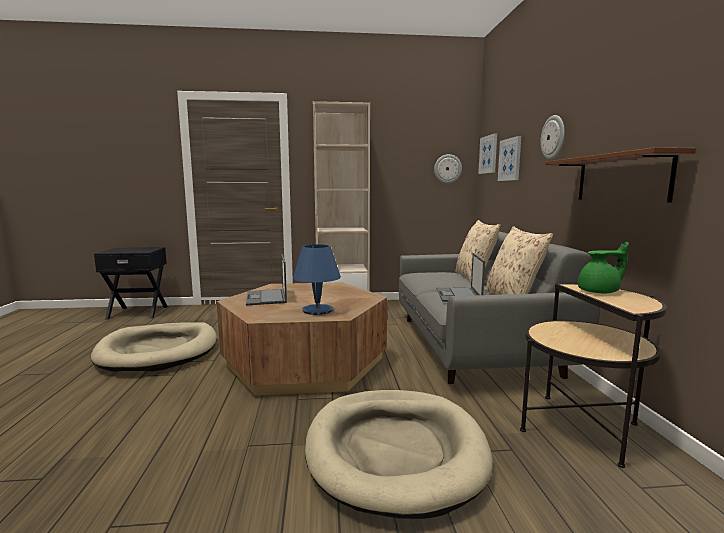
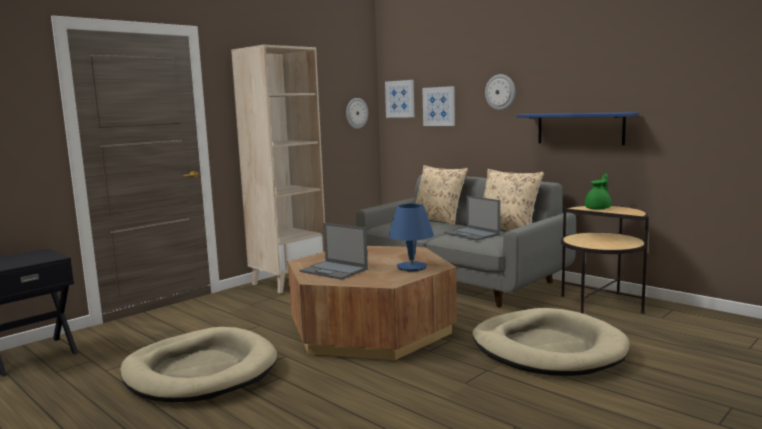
camera: 40 degrees left, 0 degrees up
(621, 178) = (580, 128): brown shelf -> blue shelf

